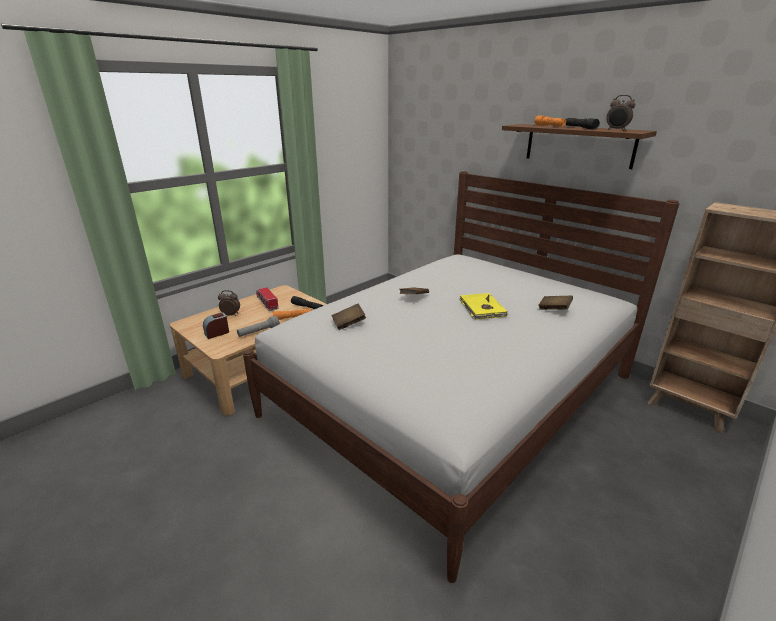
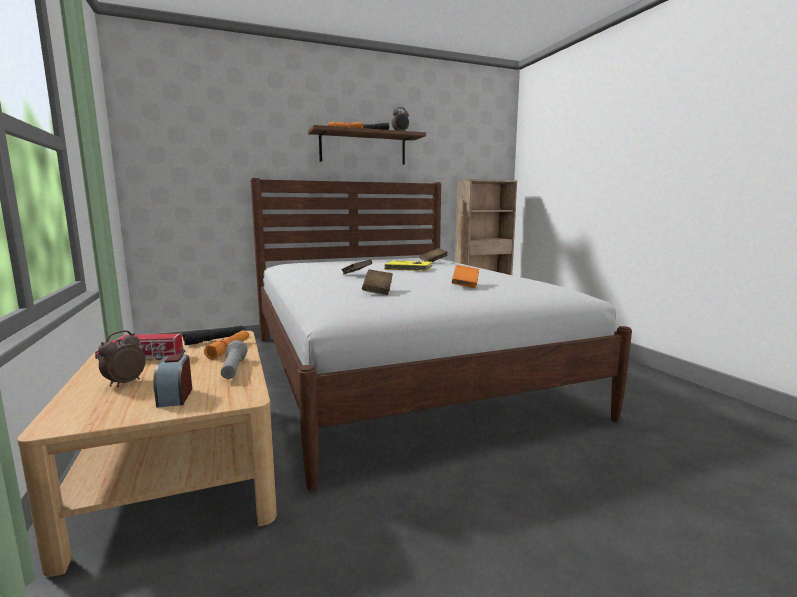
camera: 65 degrees left, 15 degrees down
(412, 354) = (465, 285): none -> orange book

